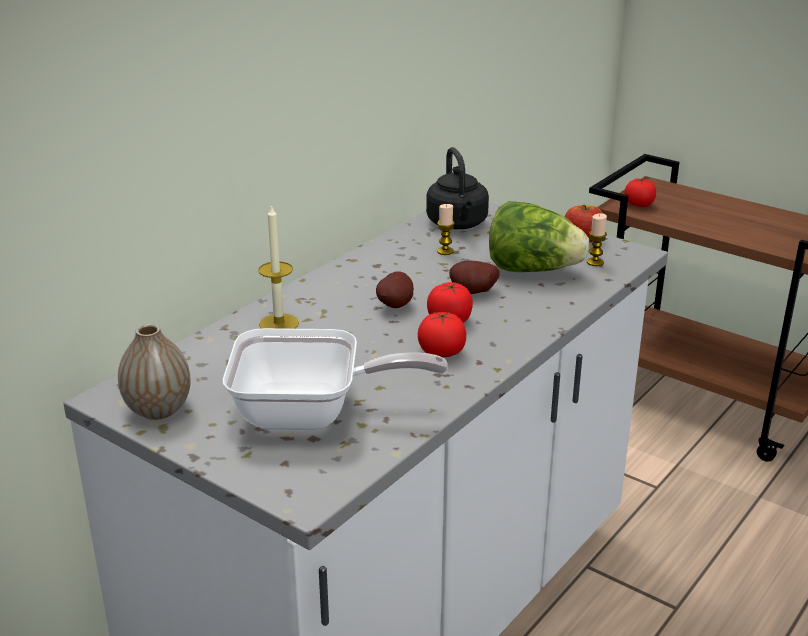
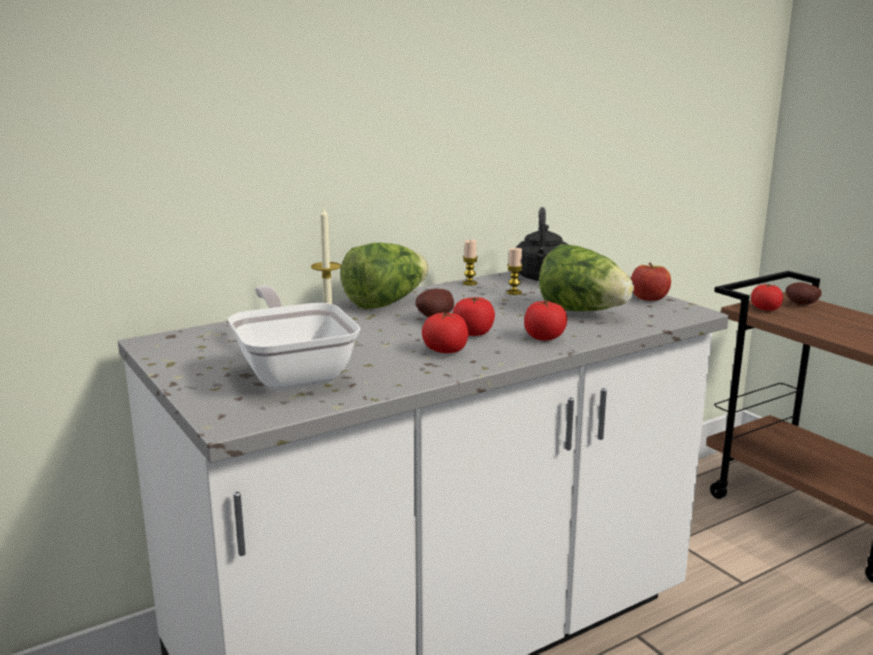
camera: 20 degrees right, 10 degrees down
(158, 410) = (179, 353): vase -> none
(311, 414) = (293, 372): frying pan -> frying pan turned 135 degrees counterclockwise
(323, 290) = (385, 303): none -> lettuce
(474, 293) = (513, 319): potato -> potato (801, 305)
(523, 315) = (544, 338): none -> tomato
(595, 262) = (647, 313): candle -> candle (469, 283)

